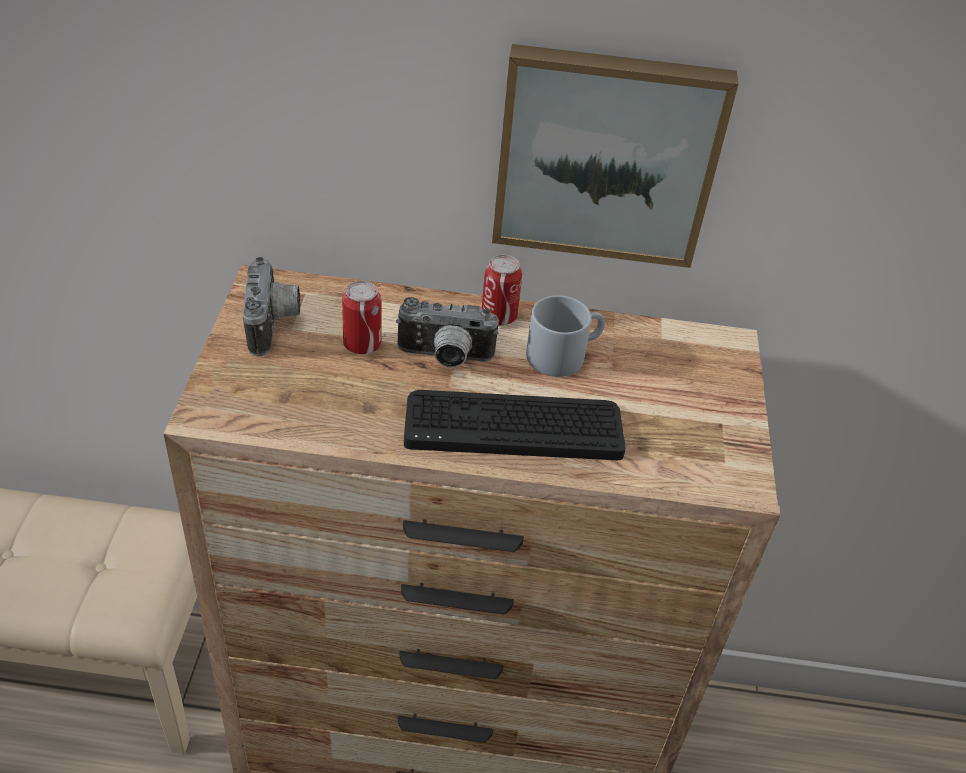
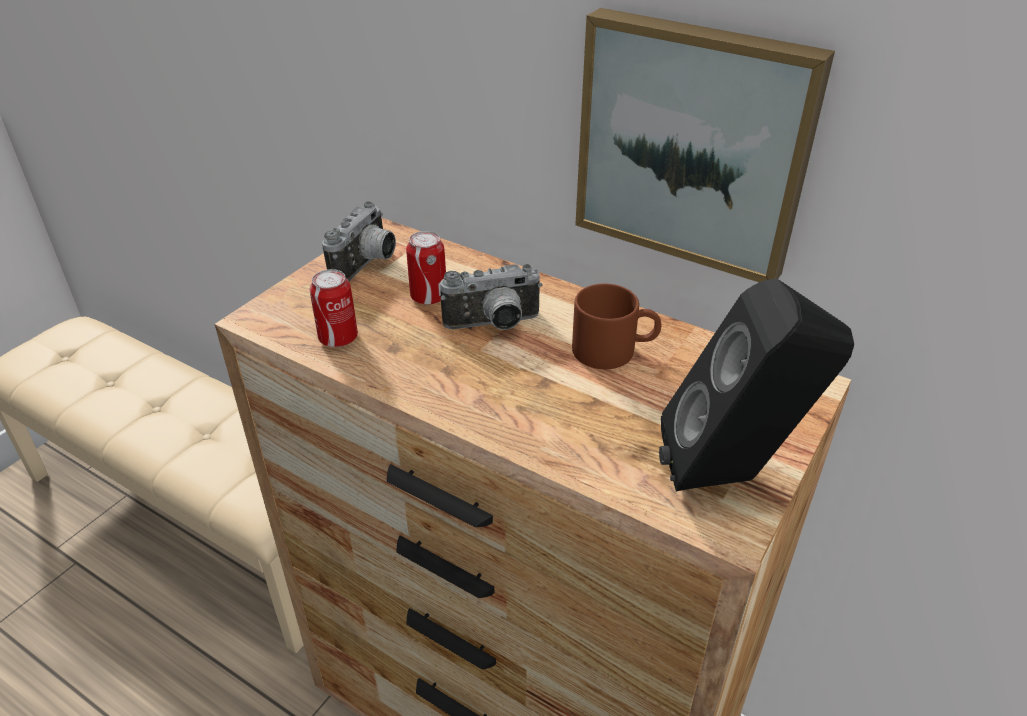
camera: 30 degrees right, 5 degrees down
(444, 358) = (494, 325): camera -> camera turned 45 degrees counterclockwise
(498, 316) = (572, 303): can -> can (338, 338)
(513, 425) = (516, 398): keyboard -> none
(563, 354) = (614, 349): grey mug -> brown mug
(721, 441) = (733, 475): none -> black speaker

